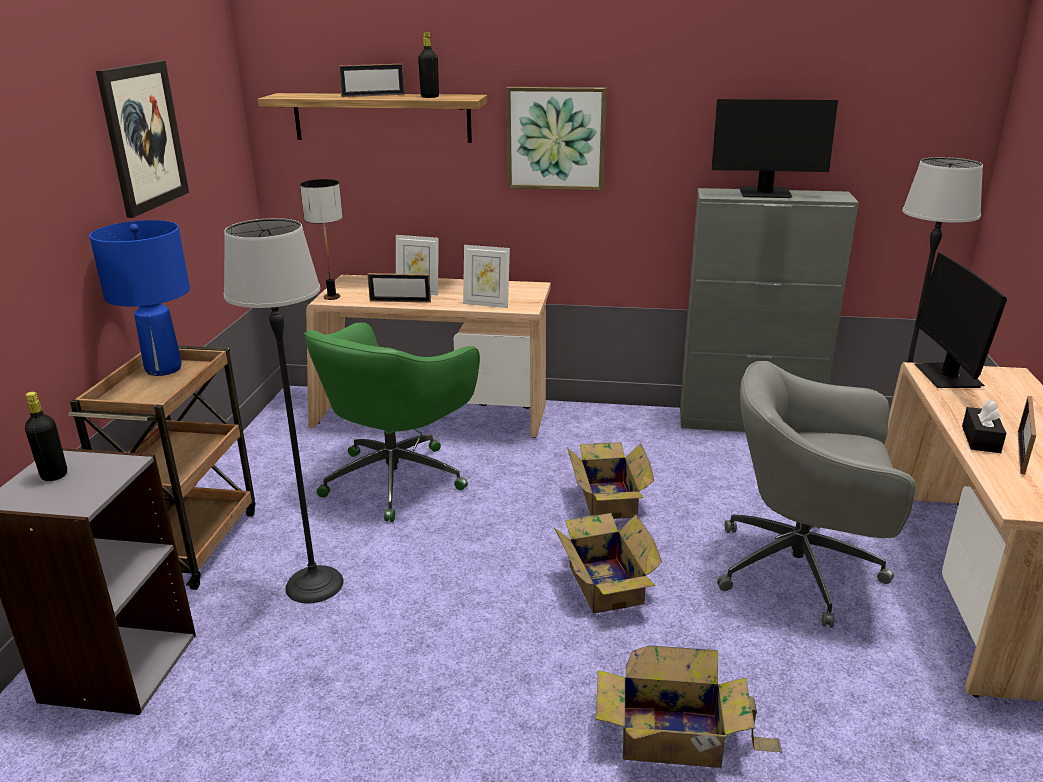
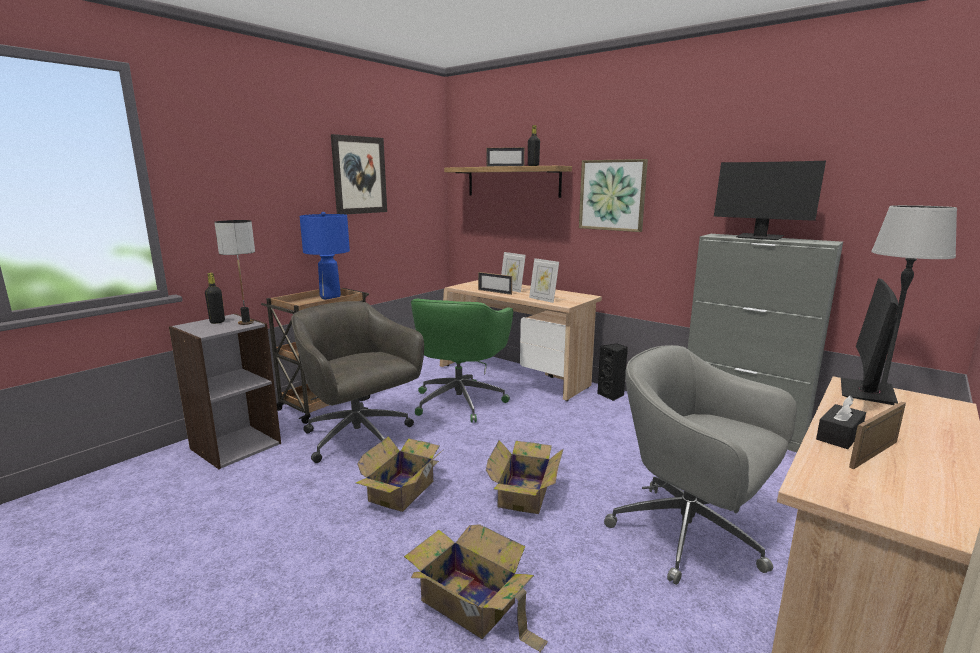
camera: 30 degrees right, 10 degrees down
(314, 584) = (360, 438): floor lamp -> grey office chair
(332, 297) = (461, 286): table lamp -> table lamp (246, 323)
(397, 478) = (460, 401): green office chair -> green office chair turned 45 degrees counterclockwise
(580, 413) = (612, 395): none -> black speaker
(608, 498) = (580, 446): cardboard box -> cardboard box (404, 490)

